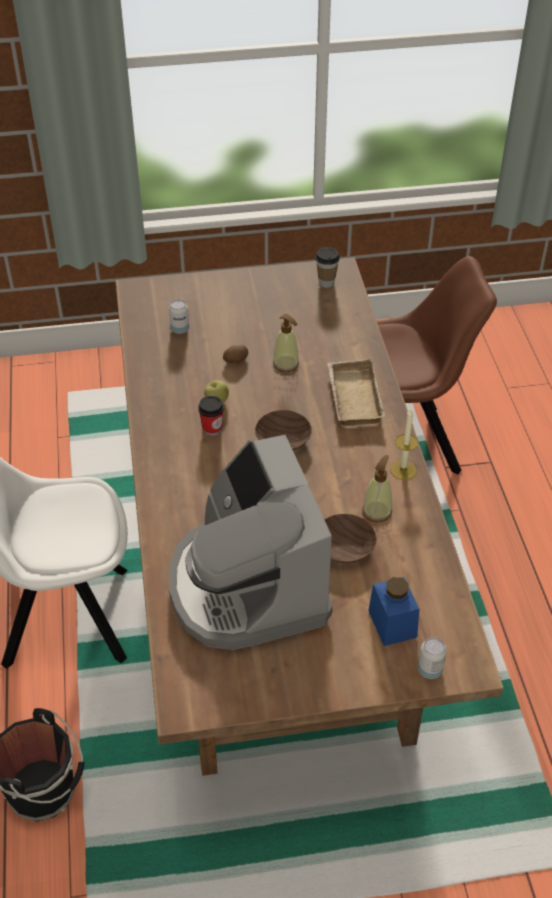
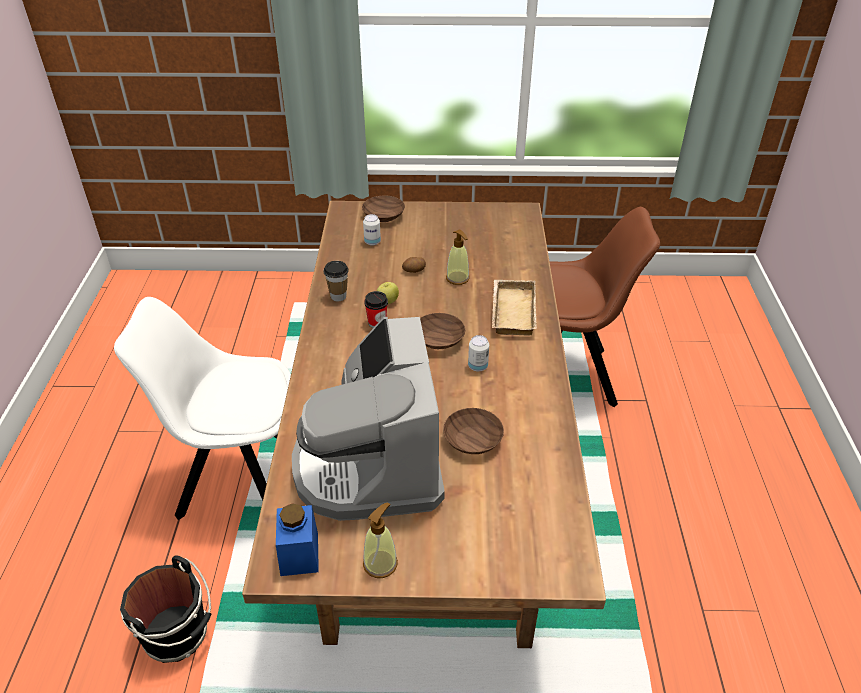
camera: 10 degrees right, 5 degrees down
(185, 294) = (385, 216): none -> brown bowl
(326, 283) = (509, 219): cup -> cup (338, 296)
(377, 511) = (512, 411): soap dispenser -> soap dispenser (380, 563)
(392, 624) = (503, 518): blue jar -> blue jar (299, 554)
(403, 470) = (545, 378): candle -> none
(429, 670) = (531, 570): can -> can (477, 366)

